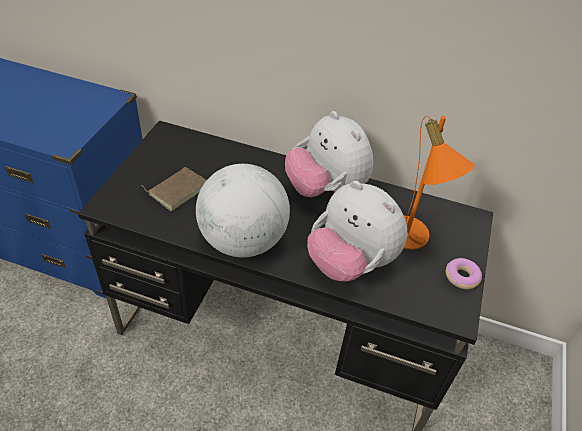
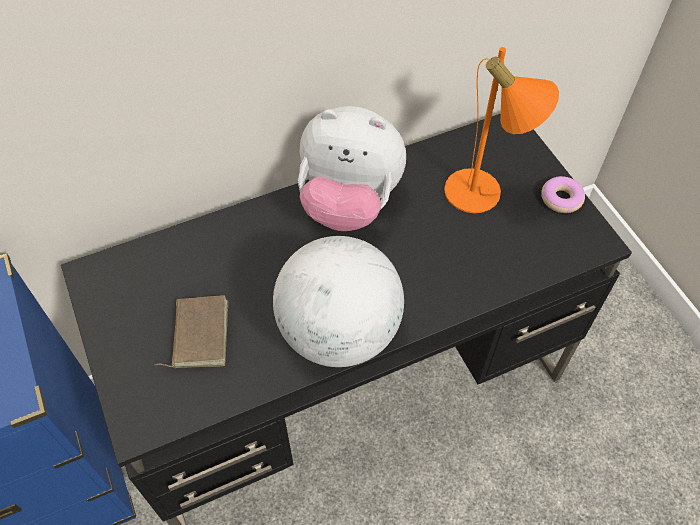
camera: 40 degrees left, 10 degrees up
(350, 262) = (460, 266): plush toy -> none

